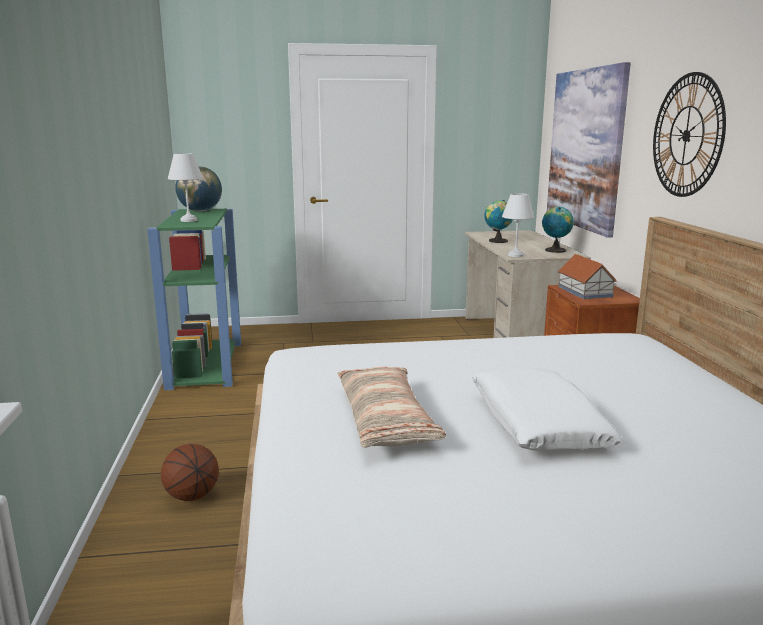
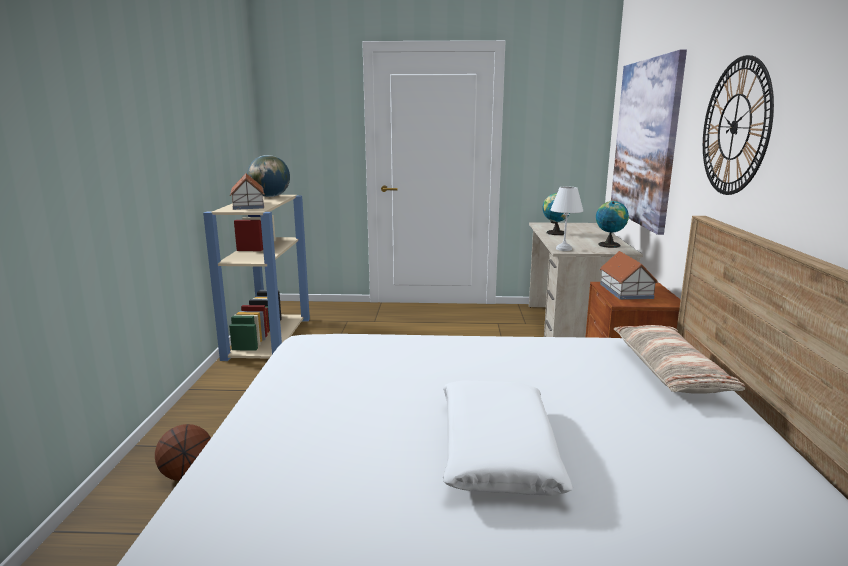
camera: 10 degrees right, 0 degrees up
(189, 220) = (249, 205): white table lamp -> toy house
(206, 364) = (269, 337): green bookcase -> beige bookcase
(386, 420) = (336, 429): pillow -> pillow (669, 371)

